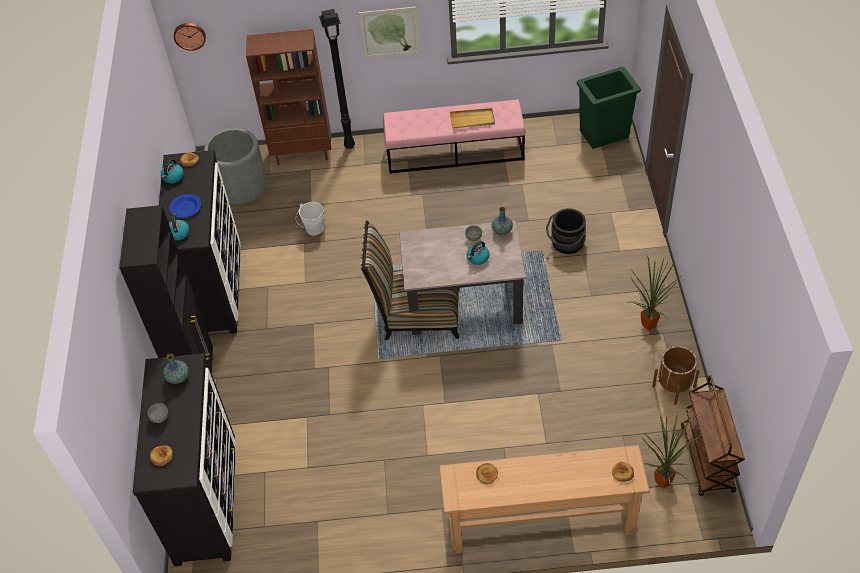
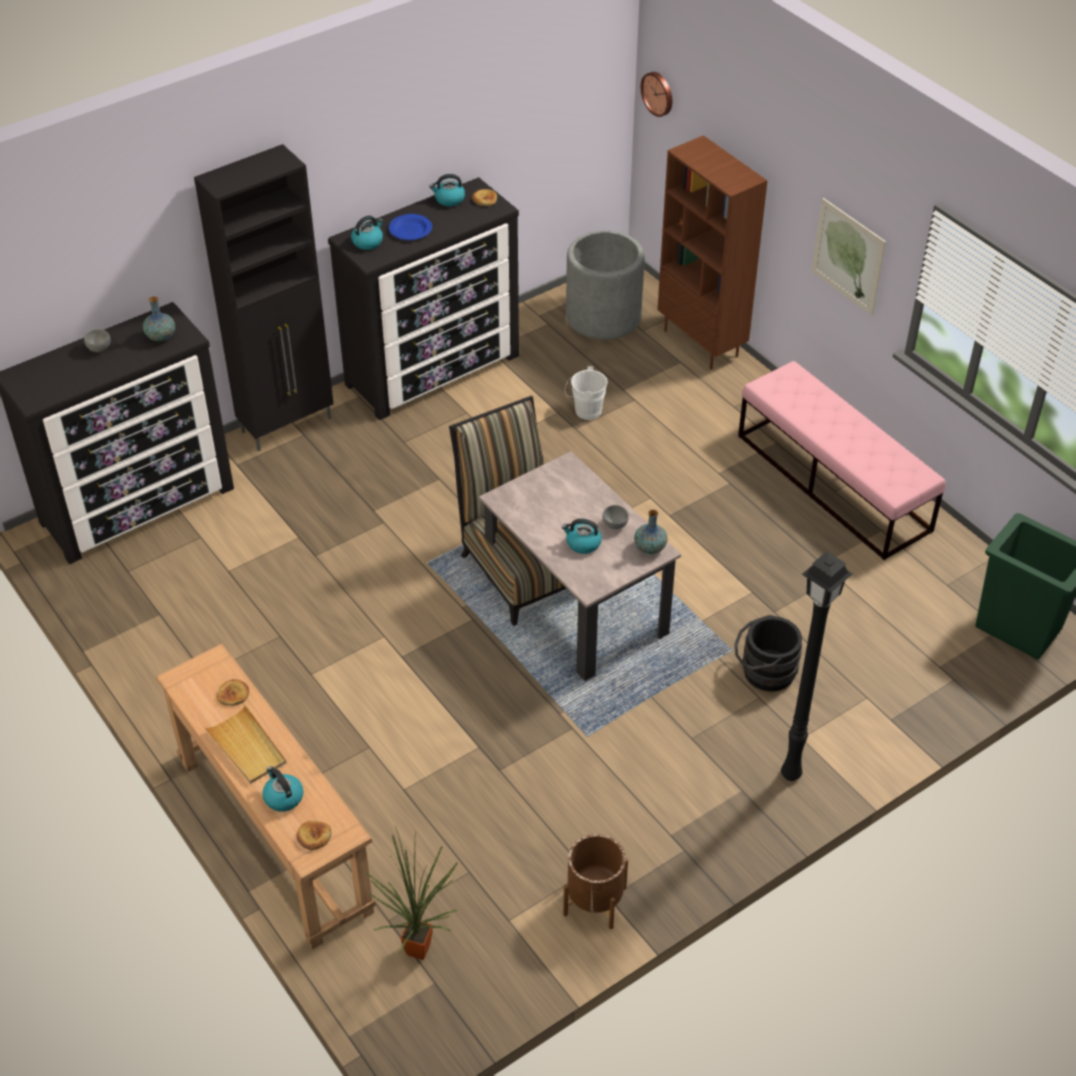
camera: 55 degrees right, 5 degrees down
(161, 456) = (49, 373): bread -> none
(350, 146) = (753, 379): black floor lamp -> black floor lamp (791, 776)
(472, 120) = (858, 449): beige tray -> beige tray (247, 747)
(584, 477) = (283, 797): none -> kettle
(647, 323) = (688, 824): potted plant -> none
(707, 459) = (490, 992): brown cart -> none

